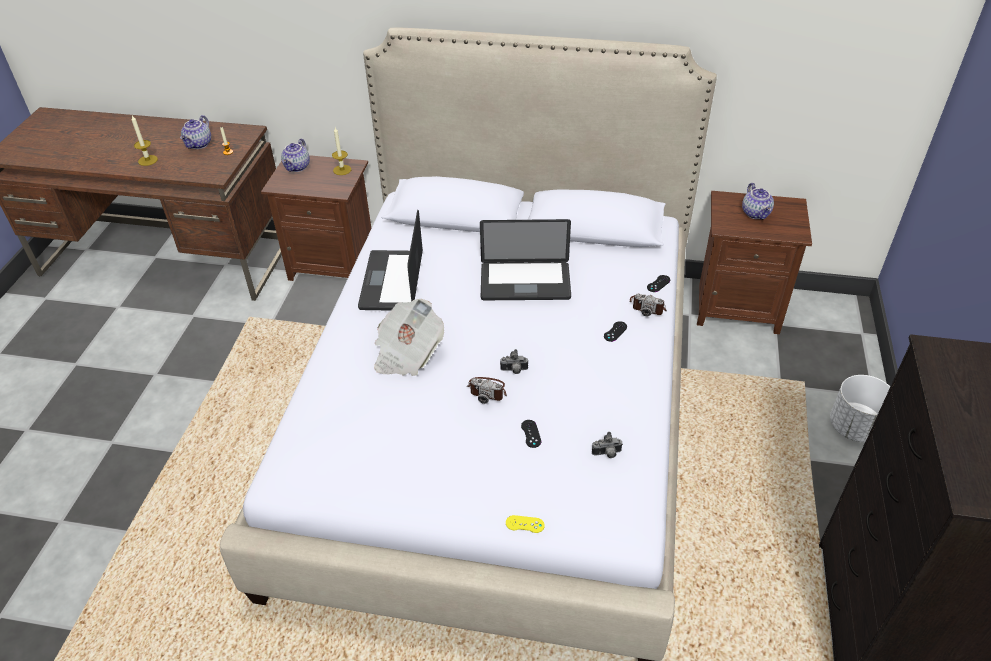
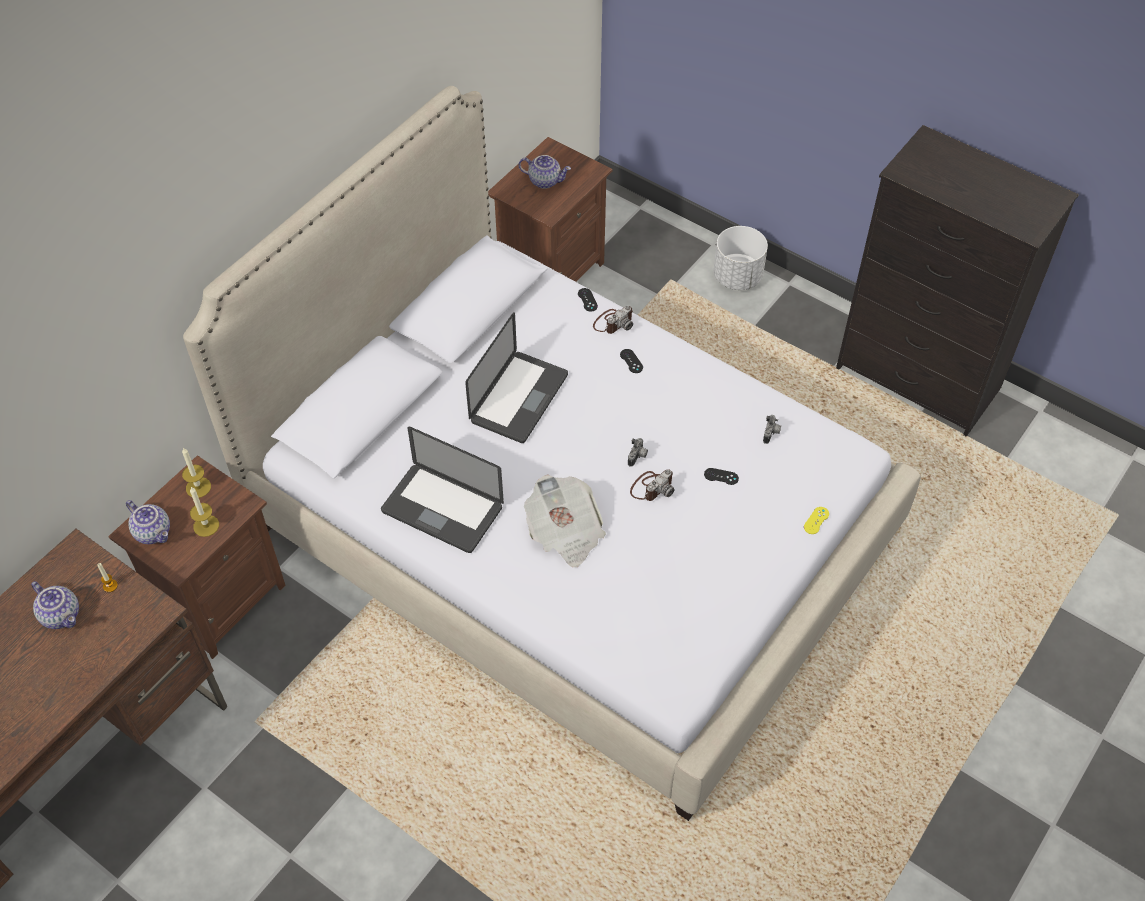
camera: 65 degrees left, 10 degrees up
(148, 160) = (54, 684): candle -> candle (206, 526)

